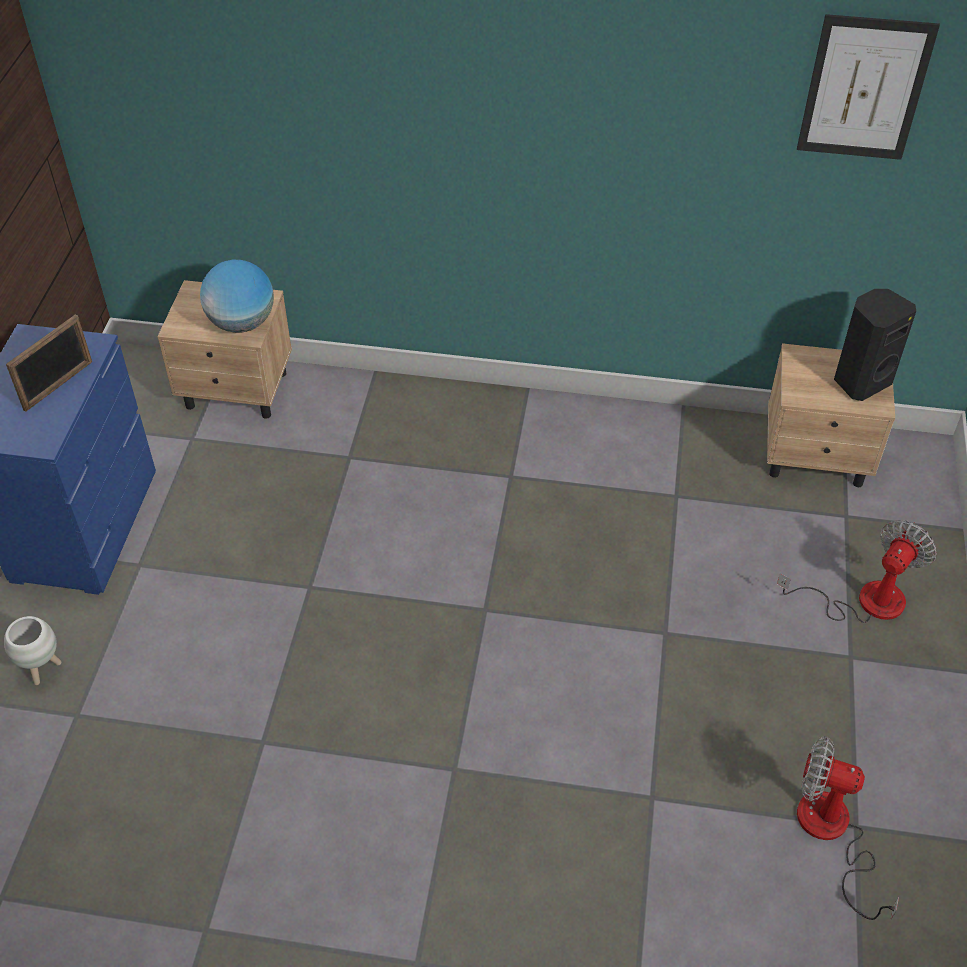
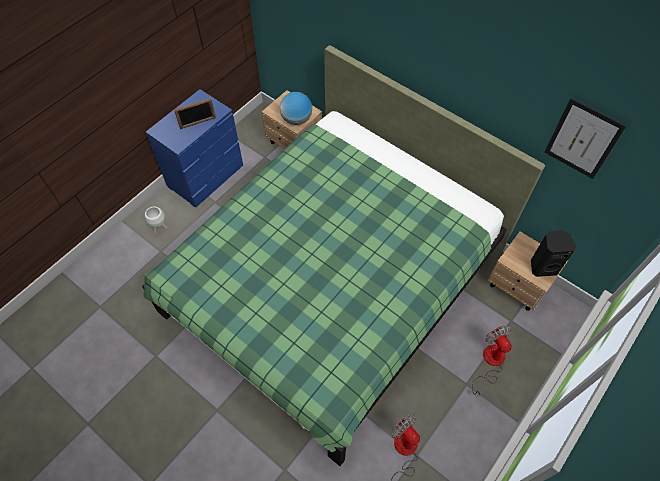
camera: 30 degrees right, 10 degrees up
(486, 605) = (331, 283): none -> green bed
(863, 601) = (490, 362): fan -> fan turned 90 degrees counterclockwise

